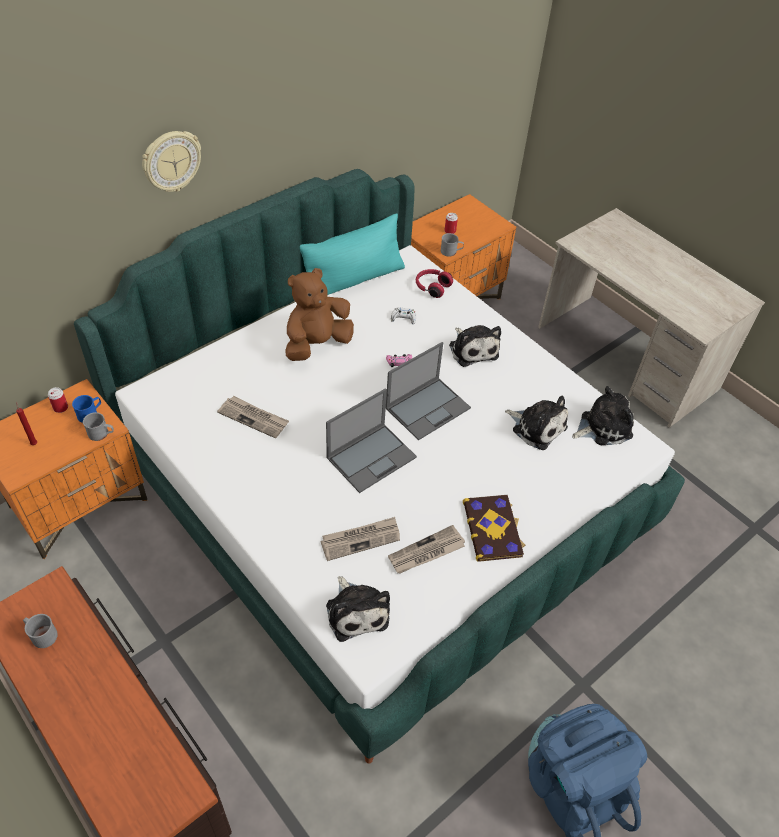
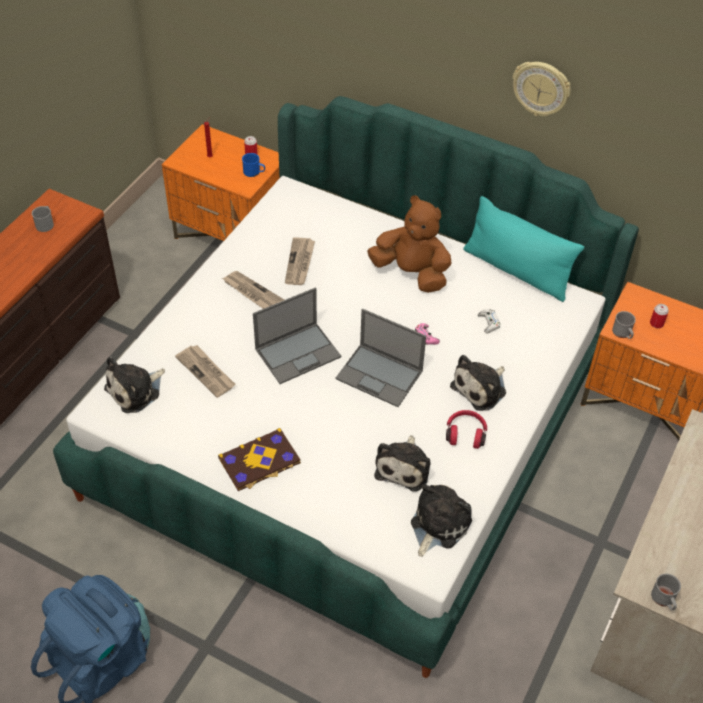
camera: 70 degrees right, 0 degrees up
(101, 434) = (238, 186): grey mug -> grey mug (664, 599)
(171, 161) = (403, 42): wall clock -> wall clock (541, 88)
(372, 457) = (298, 352): laptop -> laptop turned 60 degrees counterclockwise
(426, 552) = (212, 420): newspaper -> newspaper (253, 293)
(432, 287) = (550, 332): red headphones -> red headphones (465, 433)
(602, 426) = (438, 524): plush toy -> plush toy turned 105 degrees counterclockwise

